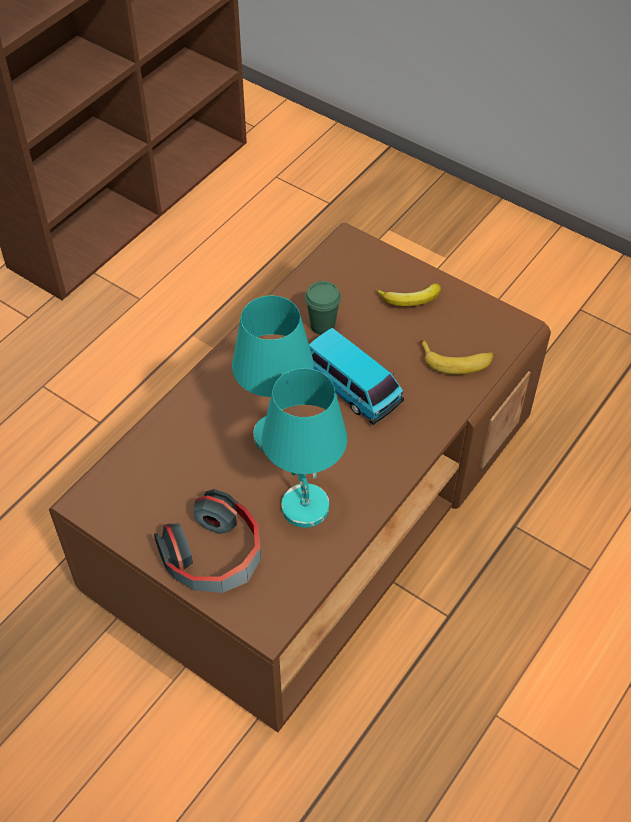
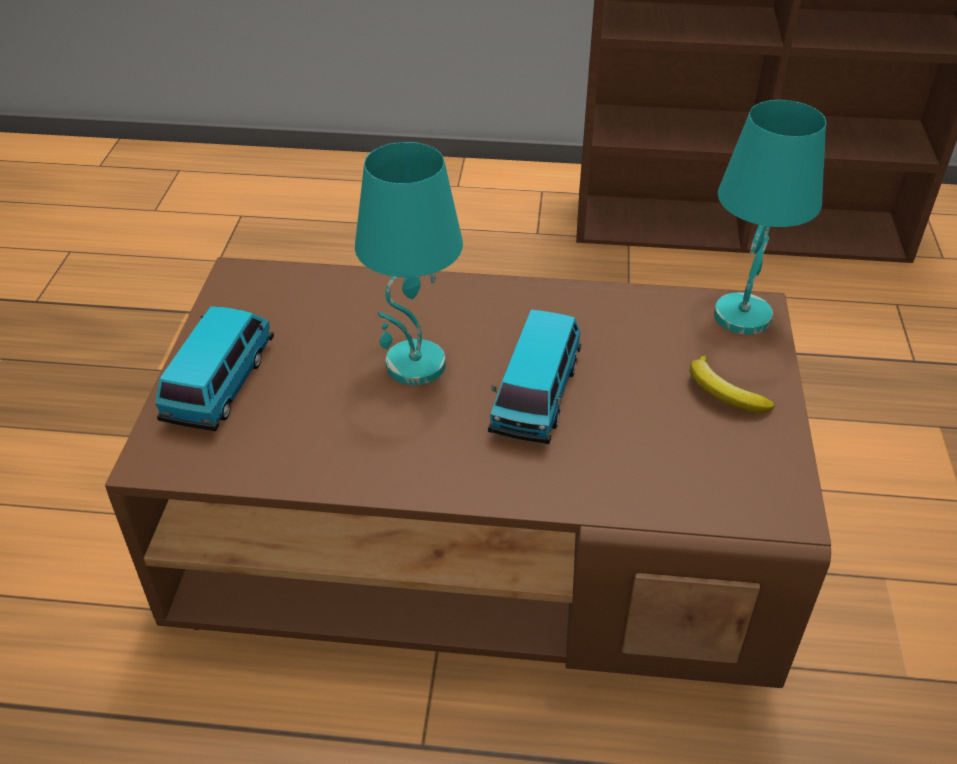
camera: 60 degrees right, 10 degrees down
(215, 556) = (220, 384): headphones -> toy car
(303, 506) = (331, 425): turquoise table lamp -> turquoise table lamp (742, 315)
(322, 326) = (607, 337): green cup -> none
(457, 361) = (667, 476): banana -> none

